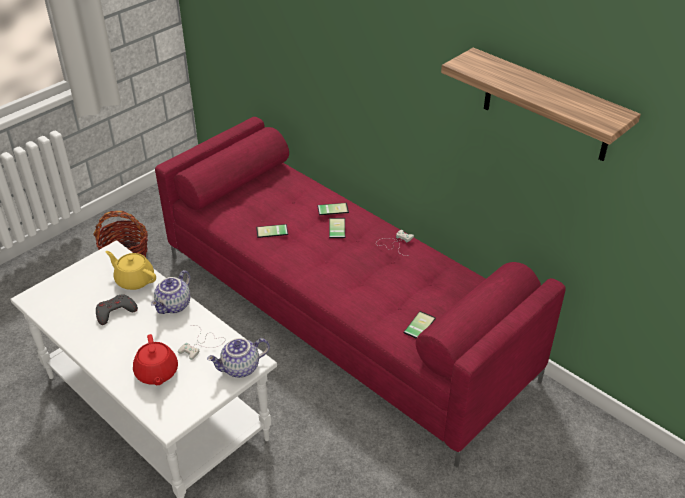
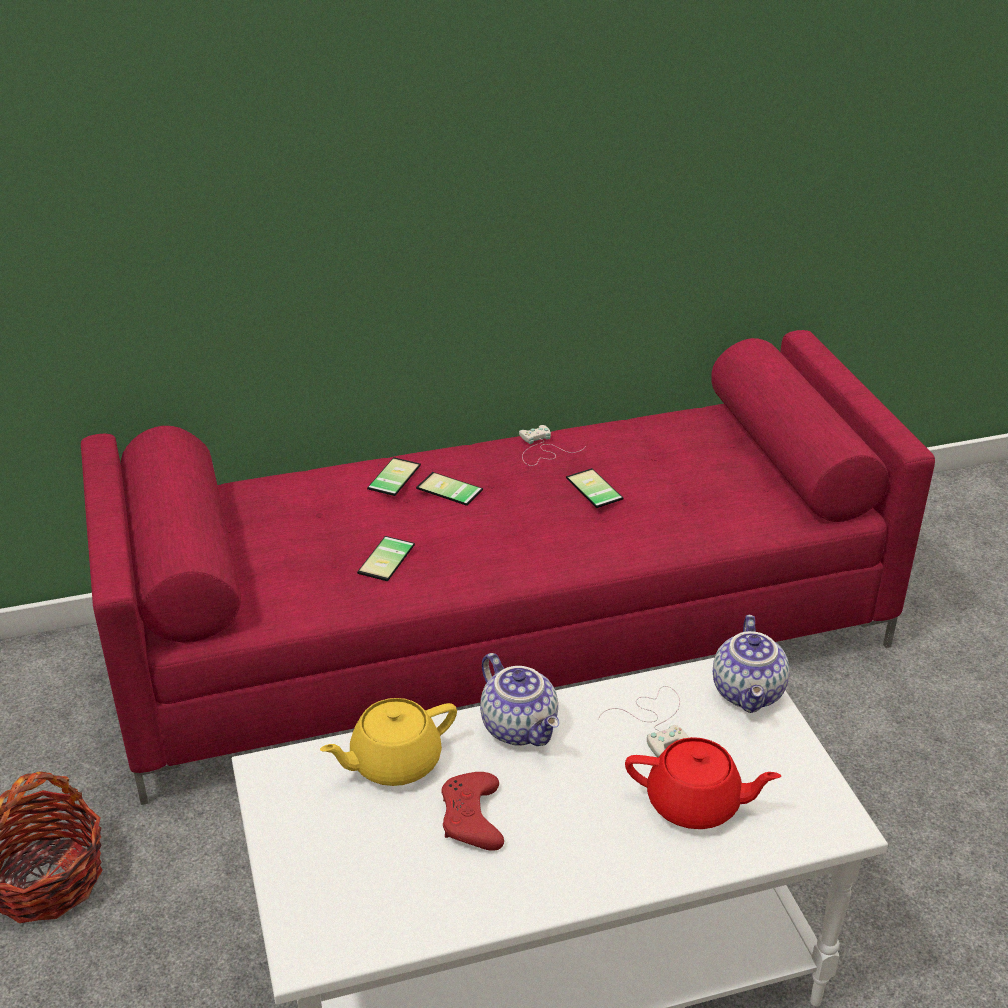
camera: 60 degrees left, 5 degrees down
(115, 312) = (472, 817): grey game controller -> red game controller
(418, 324) = (743, 495): phone -> phone (591, 489)
(546, 106) = (743, 67): shelf -> none

